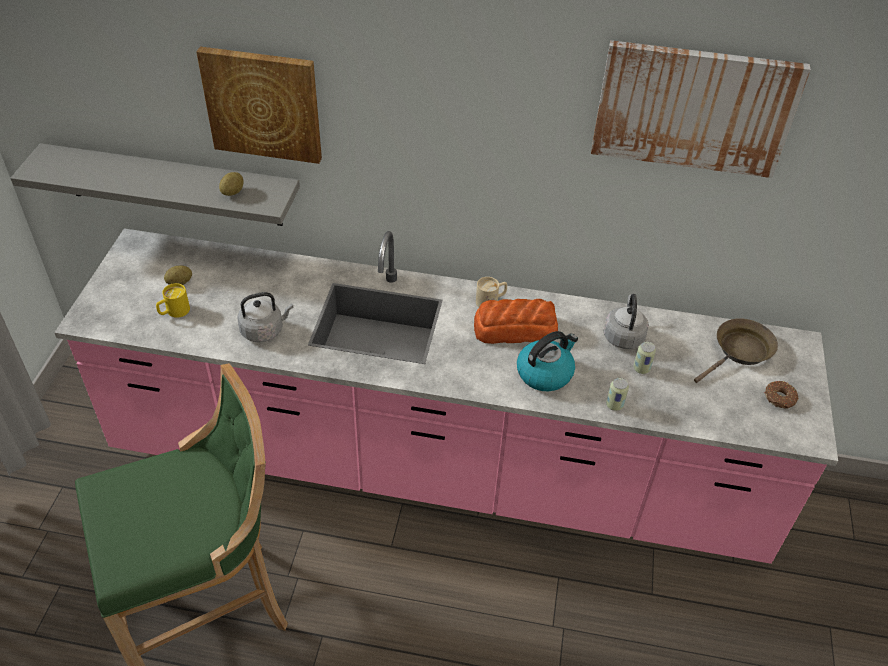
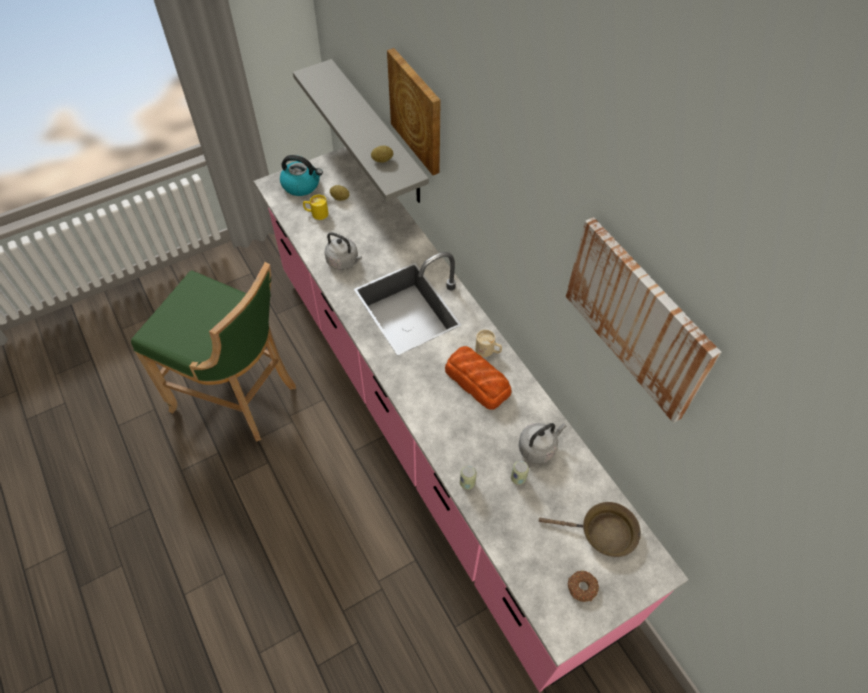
camera: 50 degrees right, 10 degrees up
(545, 373) = (455, 424): kettle -> kettle (301, 185)

